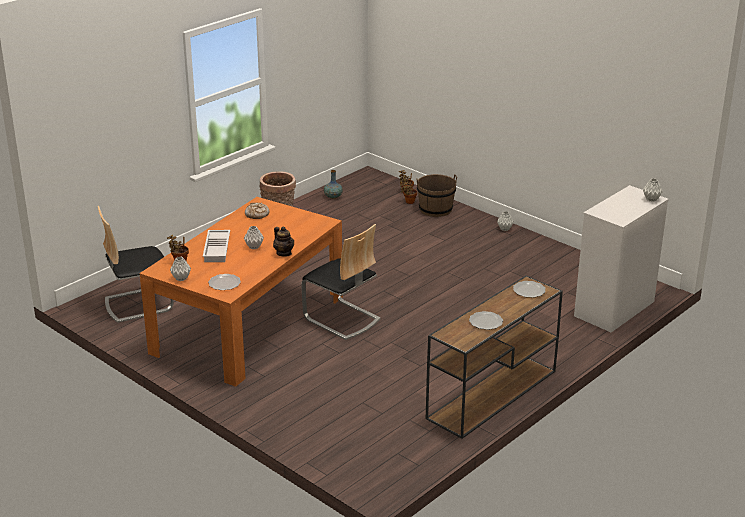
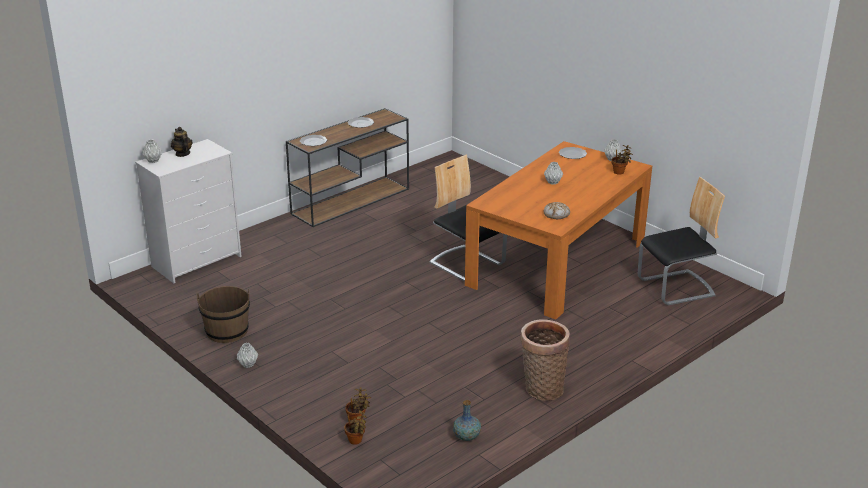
camera: 175 degrees left, 0 degrees up
(218, 249) = (587, 181): white tray -> none
(284, 253) = (523, 176): teapot -> teapot (182, 154)
(435, 209) = (324, 403): brown bucket -> brown bucket (227, 331)

